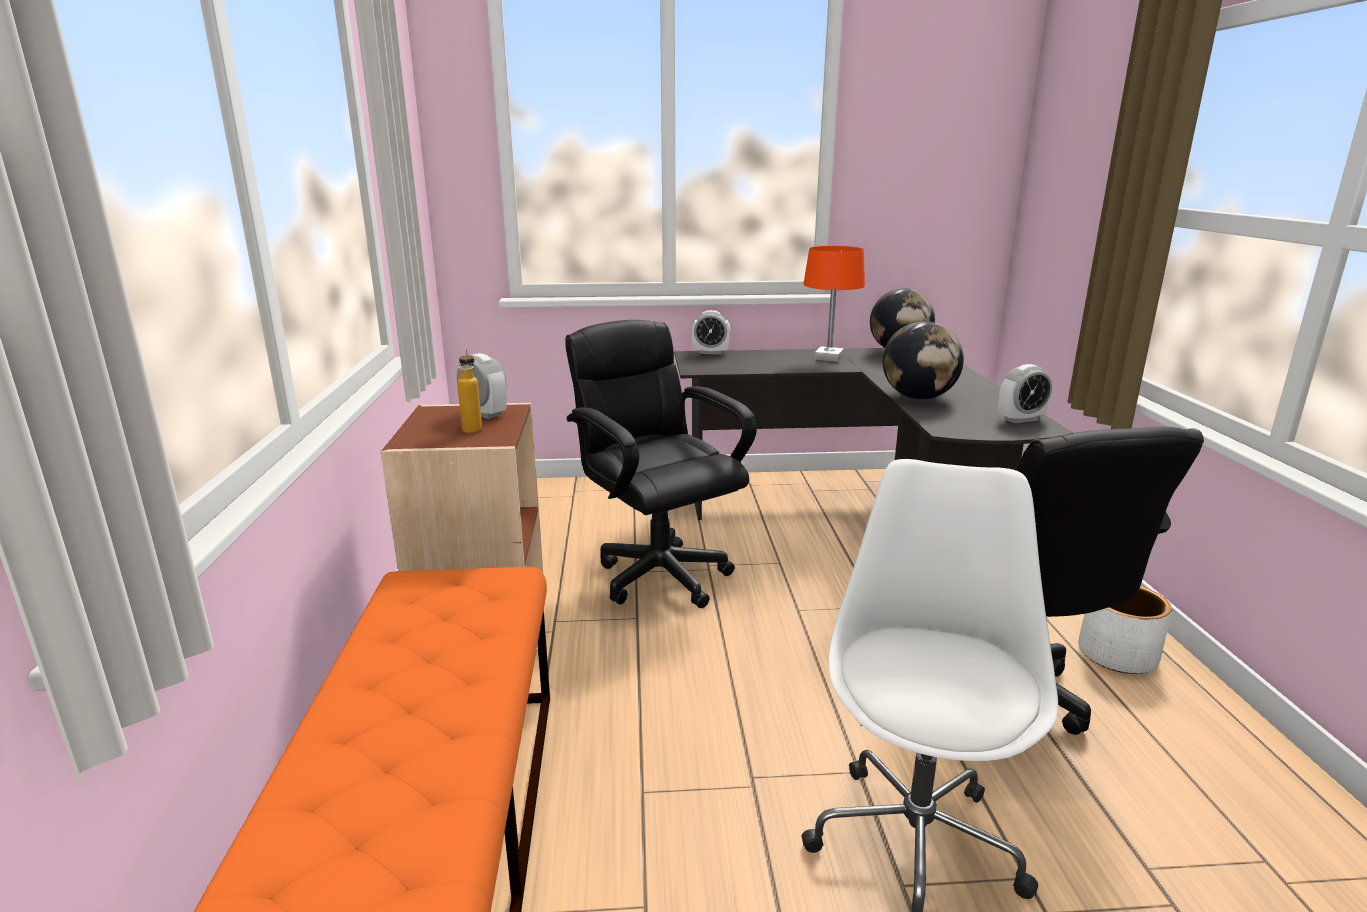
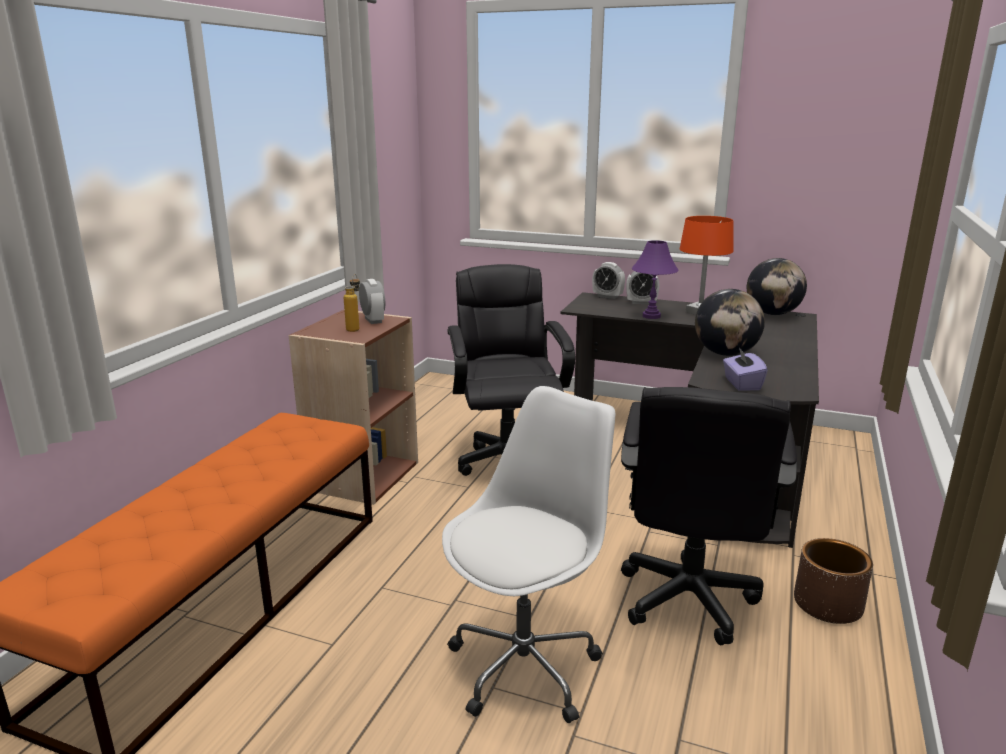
camera: 25 degrees right, 0 degrees up
(786, 368) = (651, 316): none -> purple table lamp
(982, 427) = (741, 384): none -> purple tissue box
(1021, 419) = (787, 383): alarm clock -> alarm clock (641, 302)
(1116, 654) = (827, 604): white planter -> brown planter

